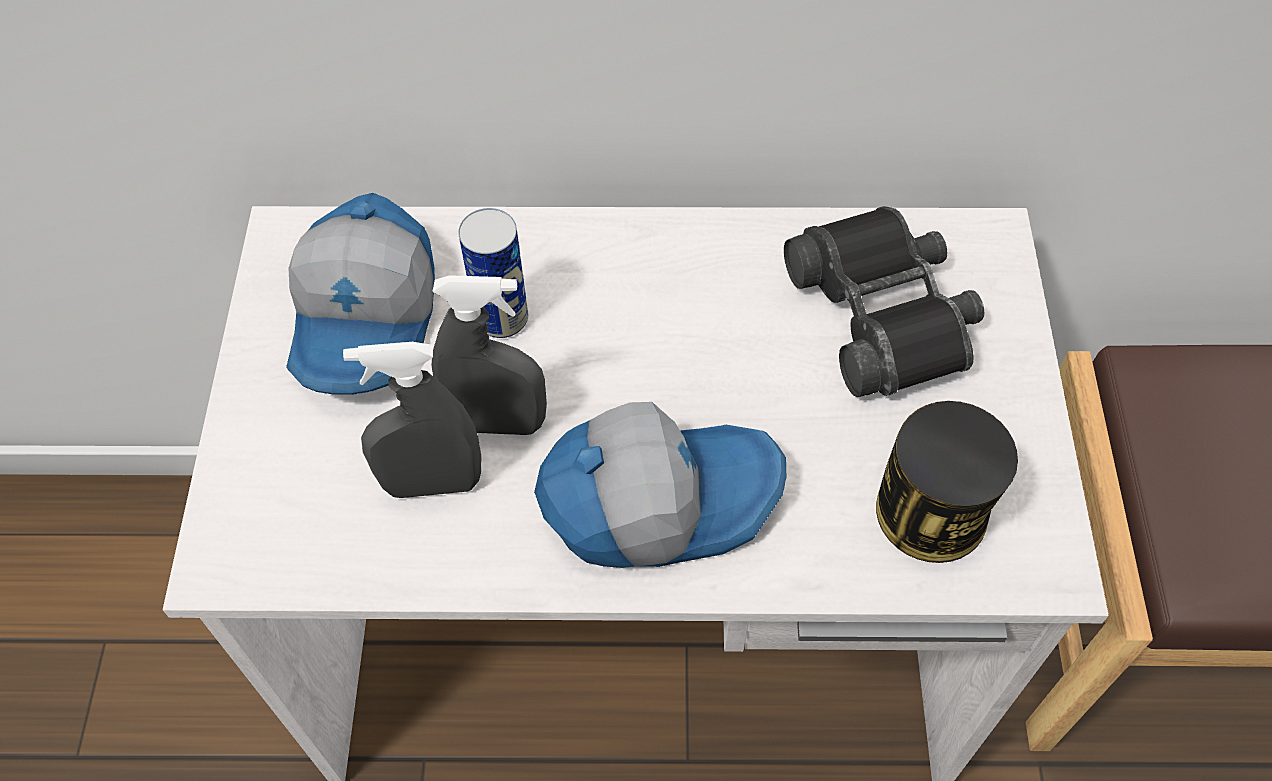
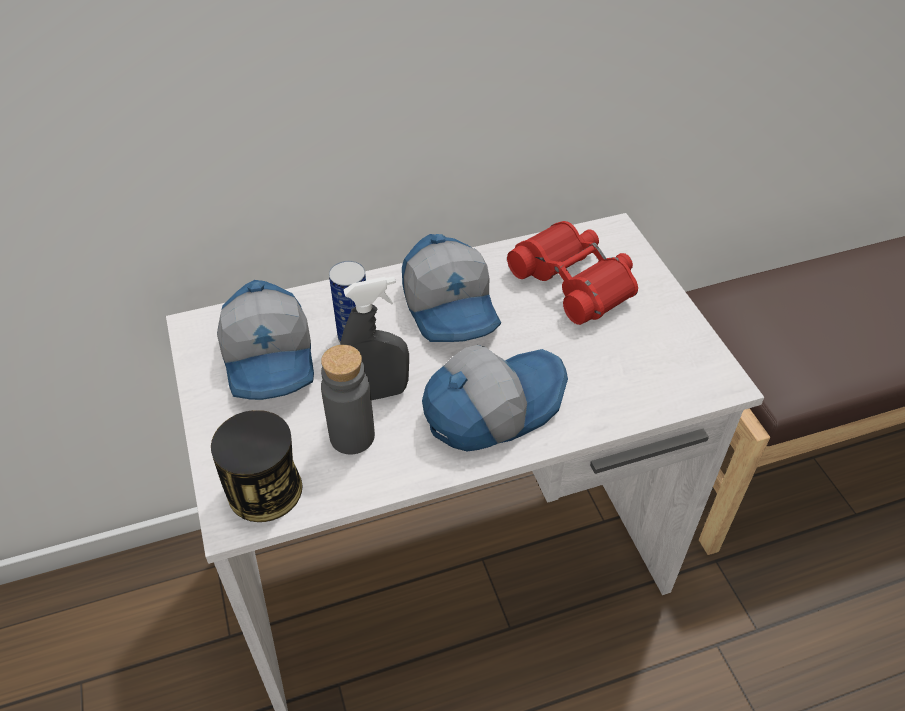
camera: 20 degrees left, 10 degrees down
(432, 484) = (352, 436): grey spray bottle -> grey bottle
(669, 307) = (452, 307): none -> cap
(883, 313) = (574, 281): black binoculars -> red binoculars
(931, 512) = (647, 372): can -> can (264, 490)

